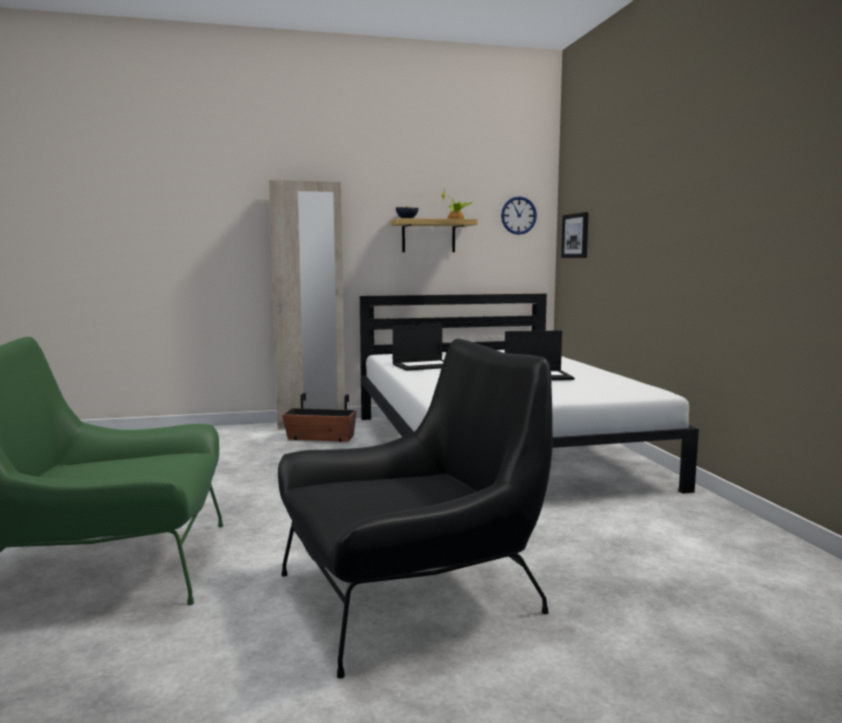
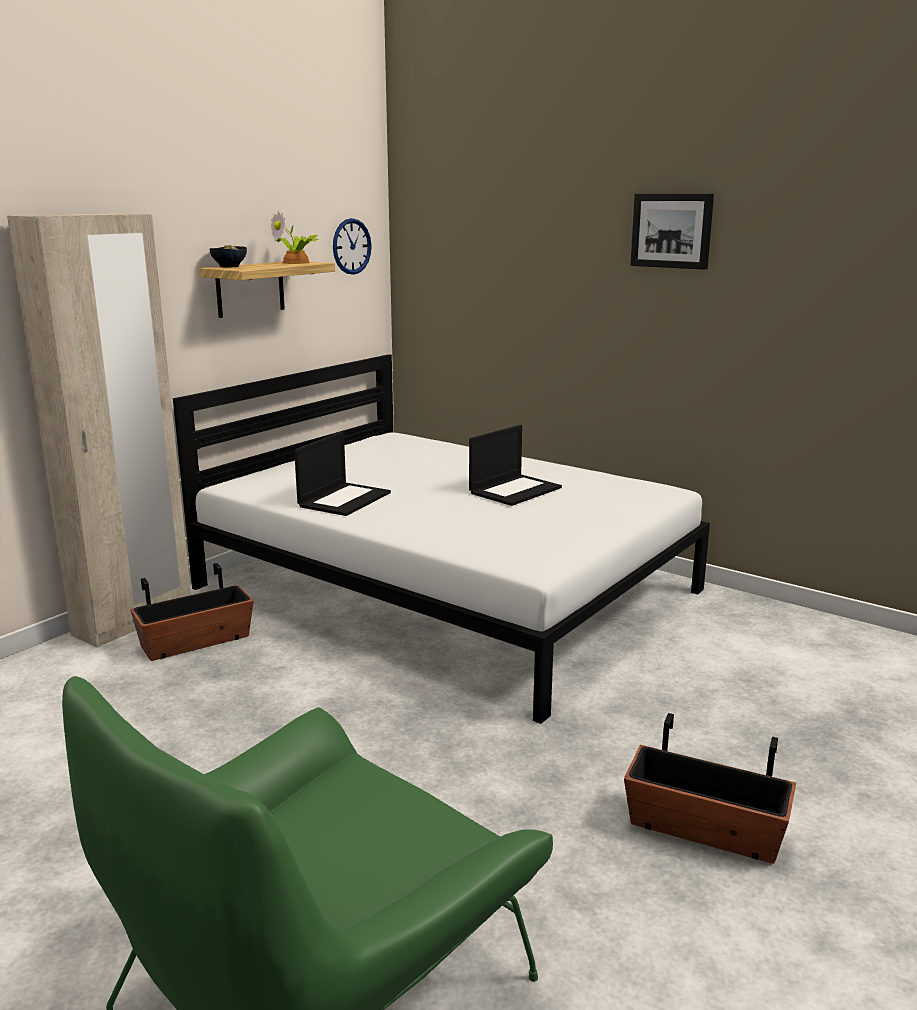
camera: 40 degrees left, 10 degrees up
(410, 594) = (704, 829): black armchair -> planter
(576, 235) = (440, 277): picture -> picture (671, 230)

